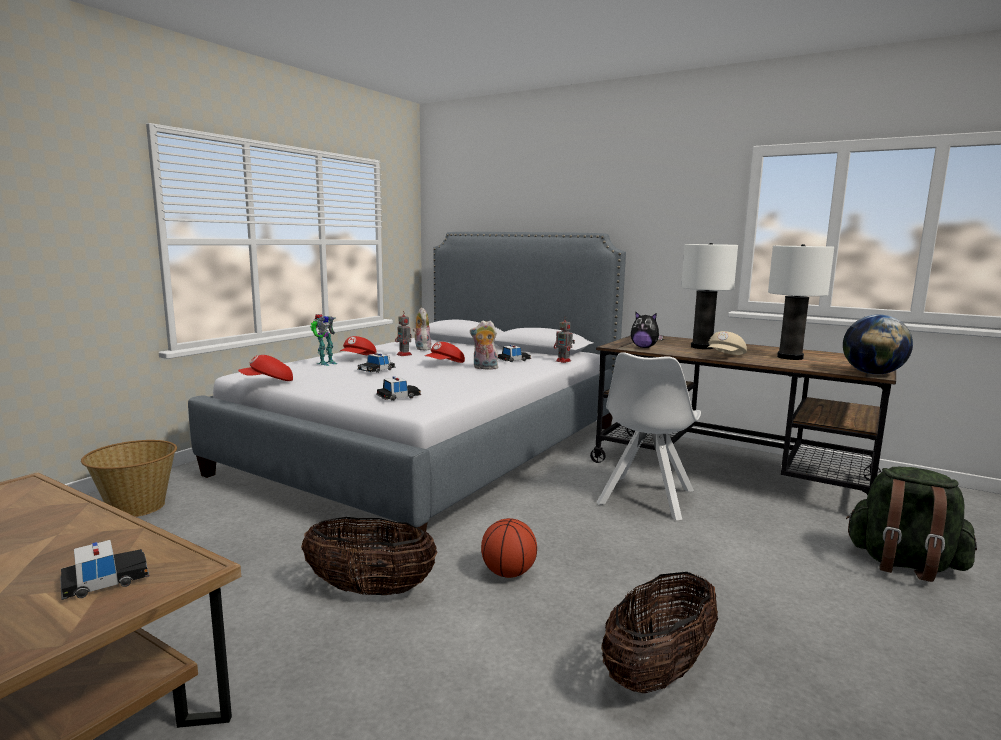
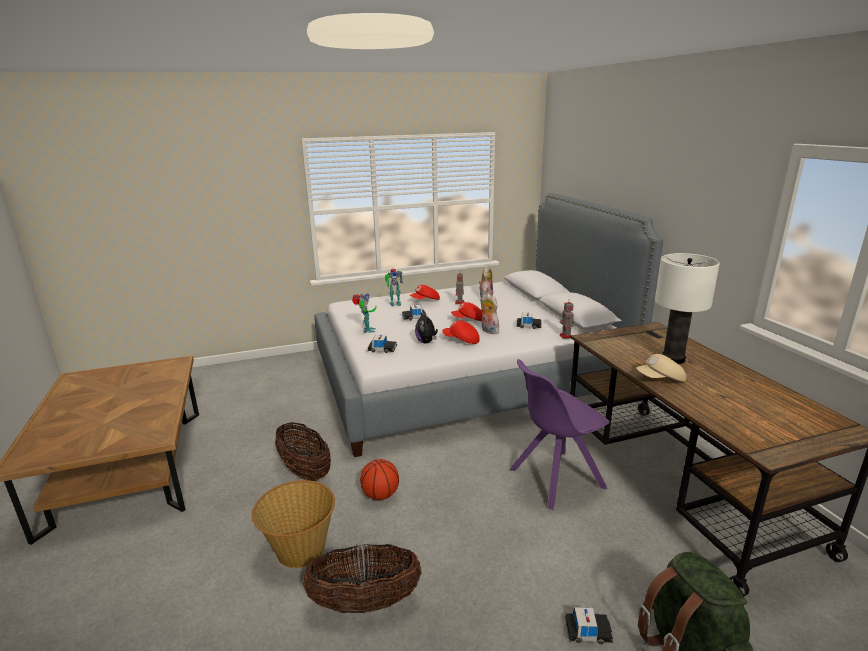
camera: 40 degrees right, 10 degrees up
(105, 580) = (133, 431): toy car -> toy car (588, 631)
(136, 507) = (275, 373): basket -> basket (300, 550)
(268, 381) = (340, 315): red cap -> red cap (461, 340)
(339, 387) = (367, 330): none -> toy robot
(644, 347) = (612, 346): plush toy -> plush toy (426, 342)
(645, 498) = (555, 478): white chair -> purple chair
(789, 357) = (734, 399): white table lamp -> none
(872, 373) = (769, 451): globe -> none

